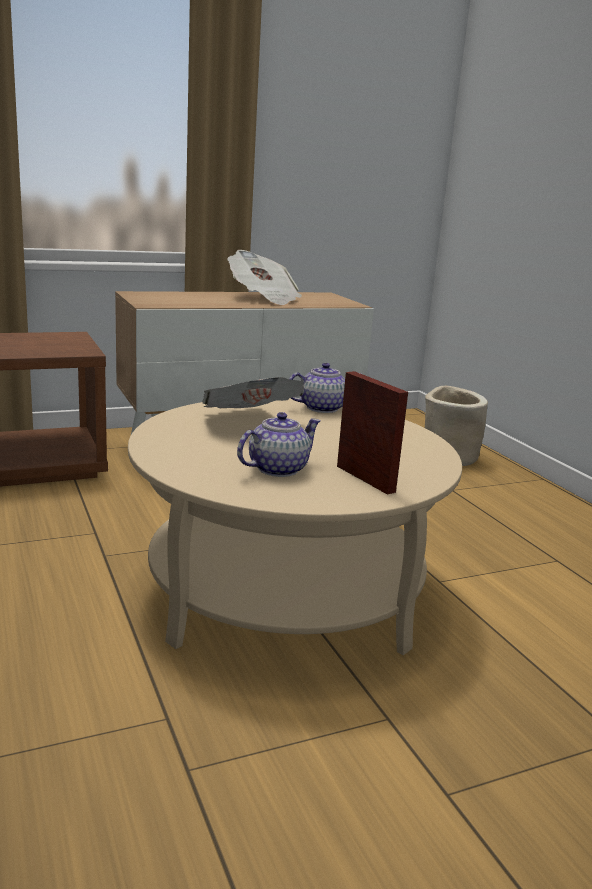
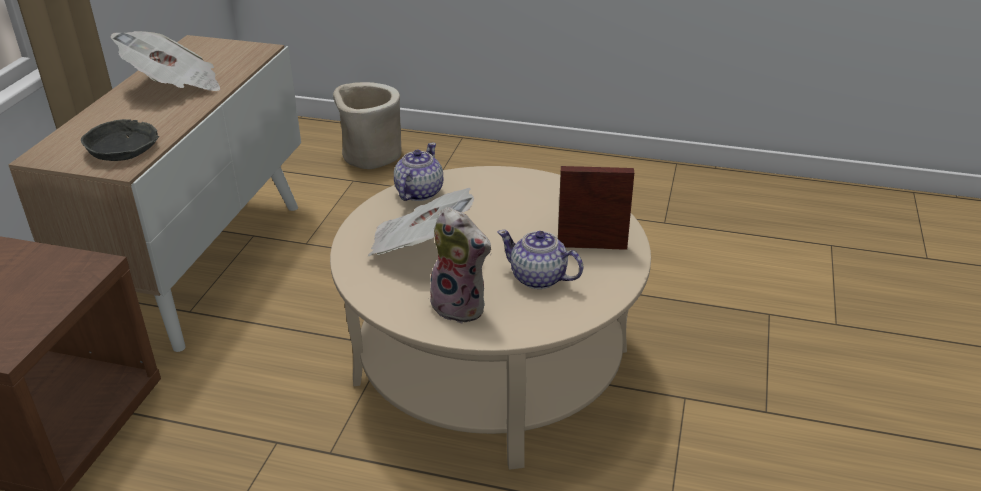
camera: 50 degrees left, 15 degrees up
(169, 302) = (123, 149): none -> grey bowl
(193, 451) = (461, 306): none -> plush toy
(277, 469) = (539, 278): teapot -> teapot turned 60 degrees counterclockwise

